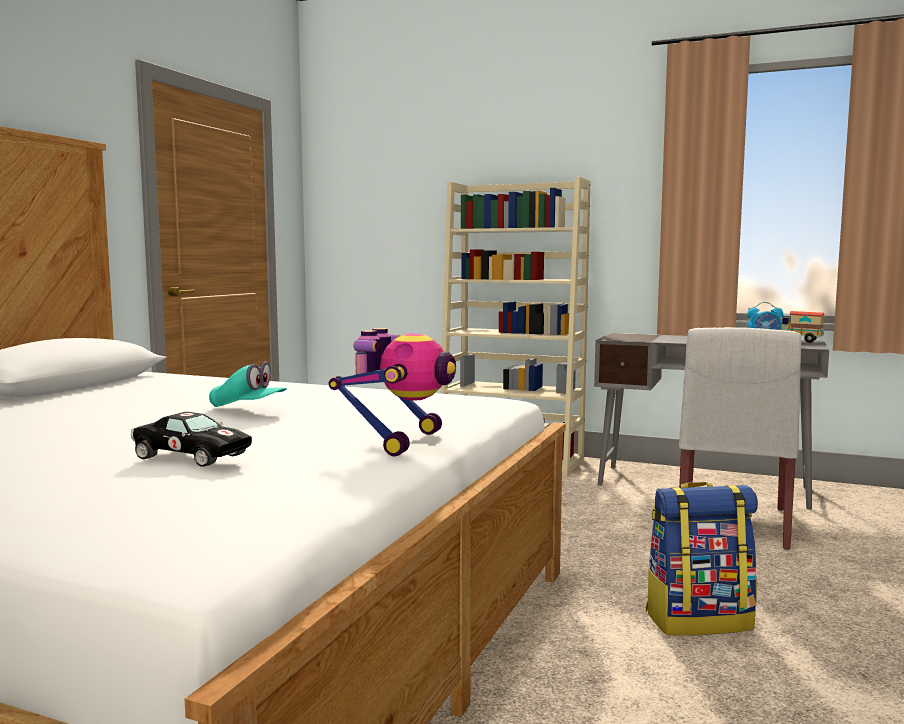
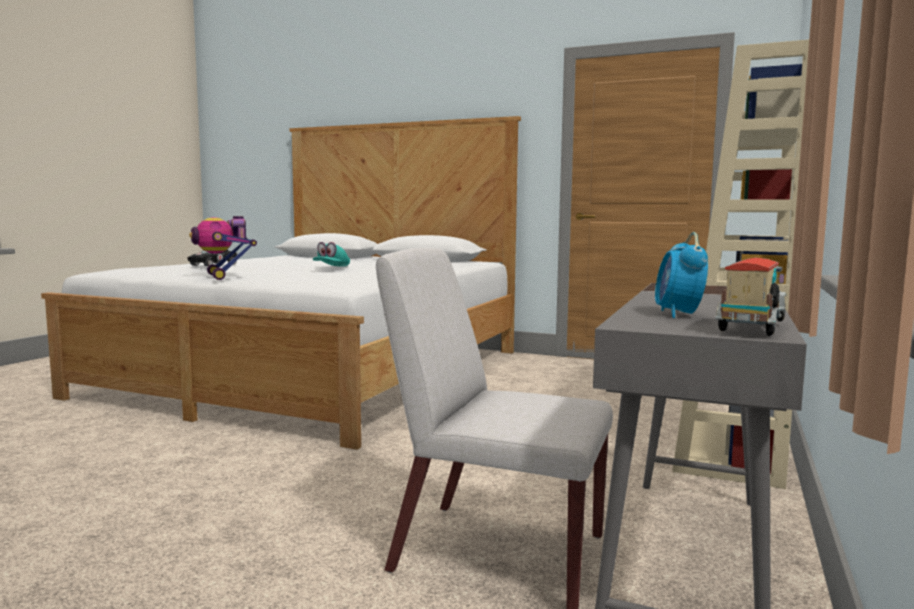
camera: 90 degrees right, 0 degrees up
(400, 442) = (225, 277): toy robot -> toy robot turned 45 degrees clockwise
(698, 620) = (239, 488): backpack -> none

